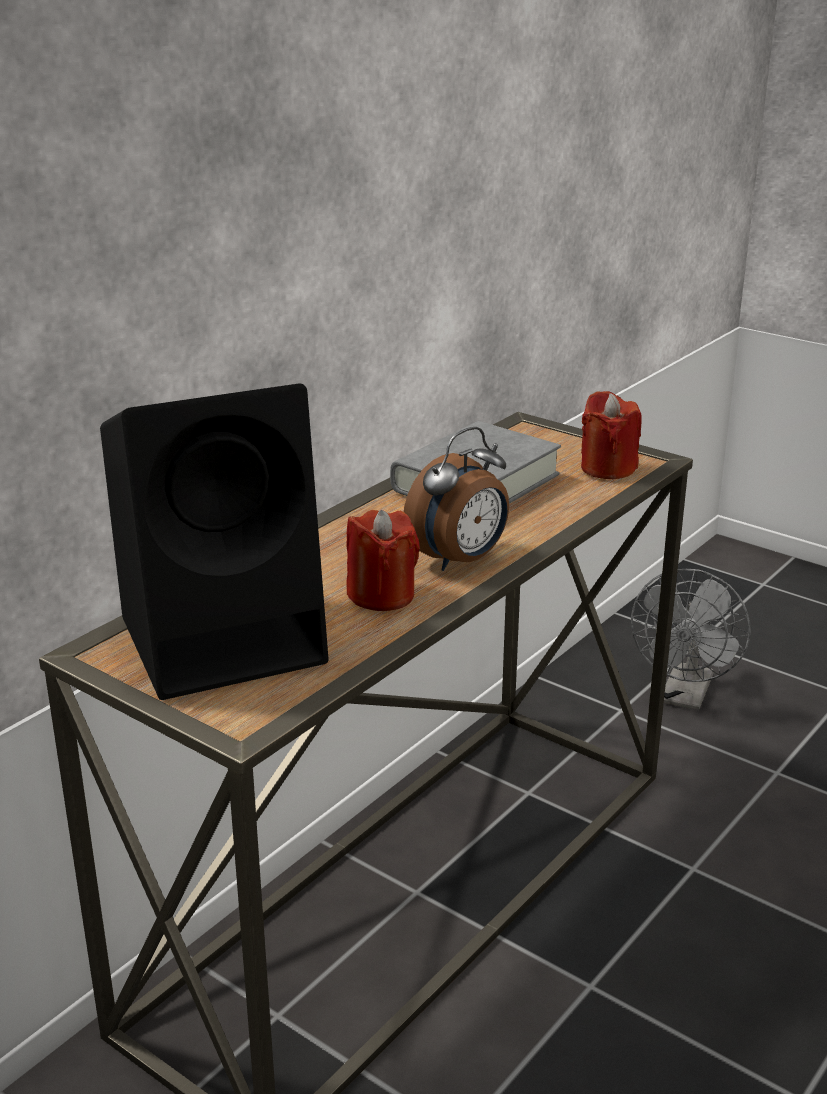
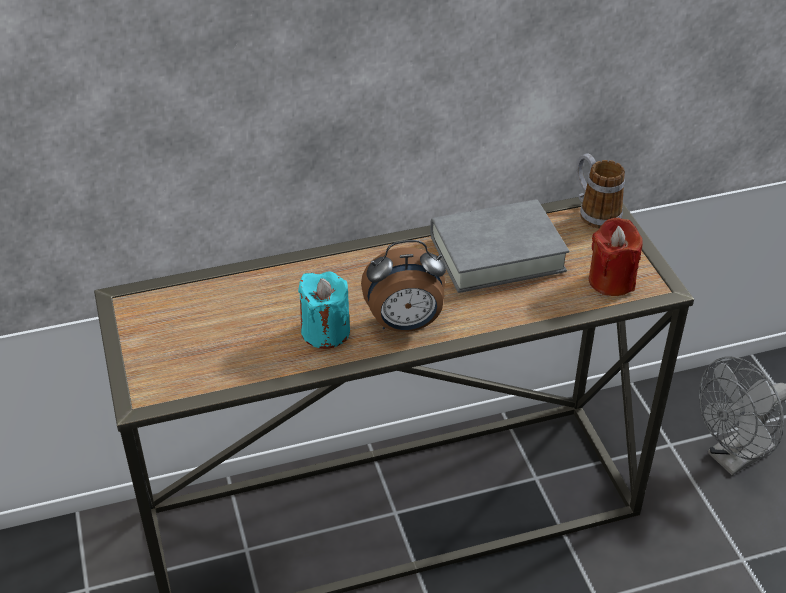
camera: 35 degrees right, 15 degrees up
(228, 638) = (201, 325): black speaker -> none
(381, 595) = (325, 331): red candle -> turquoise candle
(523, 429) = (594, 212): none -> mug

